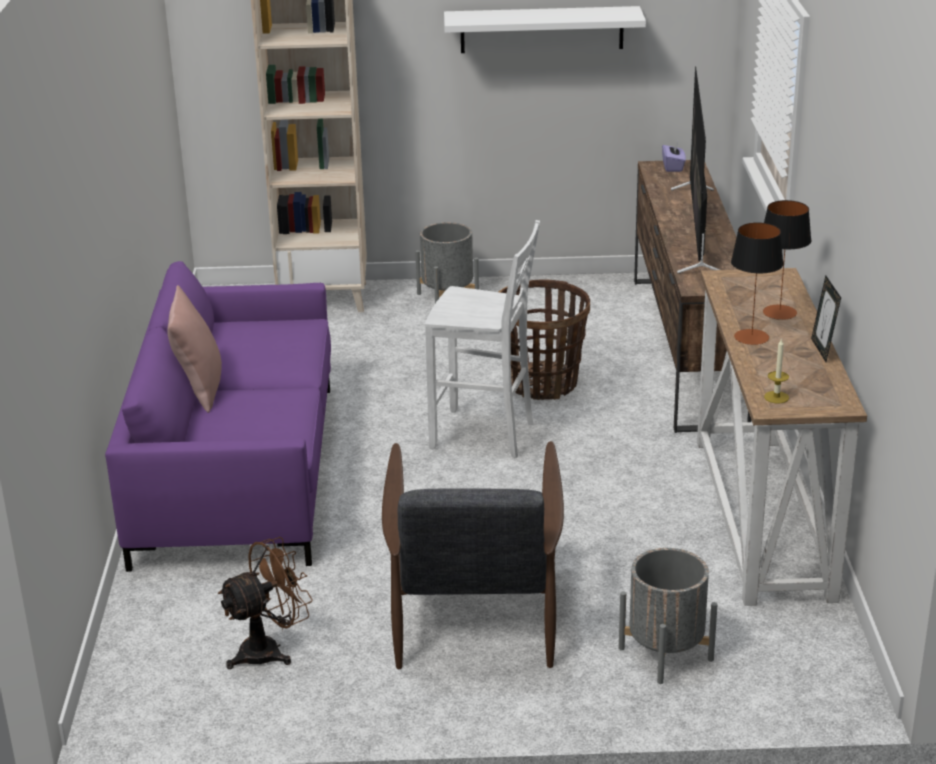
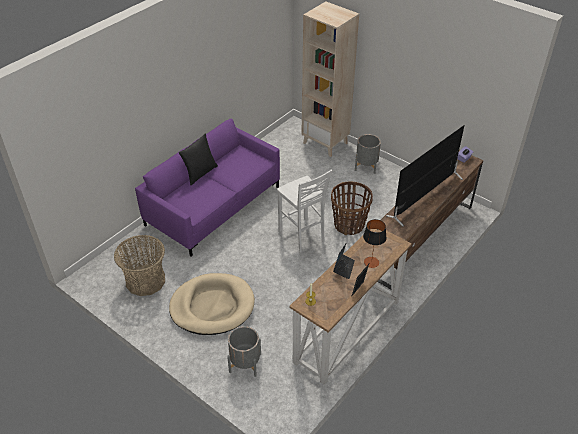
camera: 40 degrees right, 15 degrees up
(199, 389) = (200, 173): pink pillow -> black pillow
(269, 650) = (145, 280): brown fan -> basket
(474, 612) = (212, 306): grey armchair -> beige dog bed
(542, 29) = (430, 74): white shelf -> none
(751, 337) = (343, 268): table lamp -> laptop

